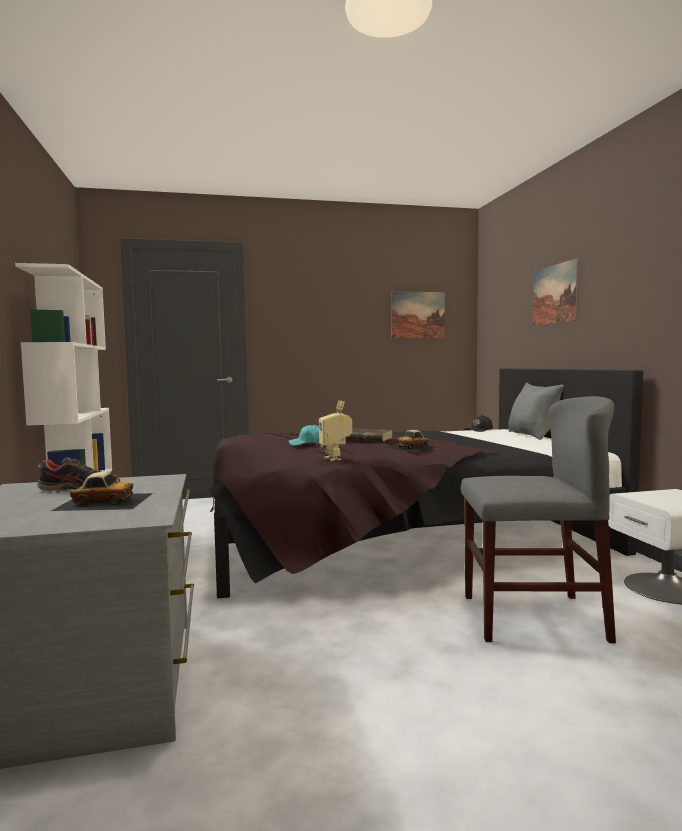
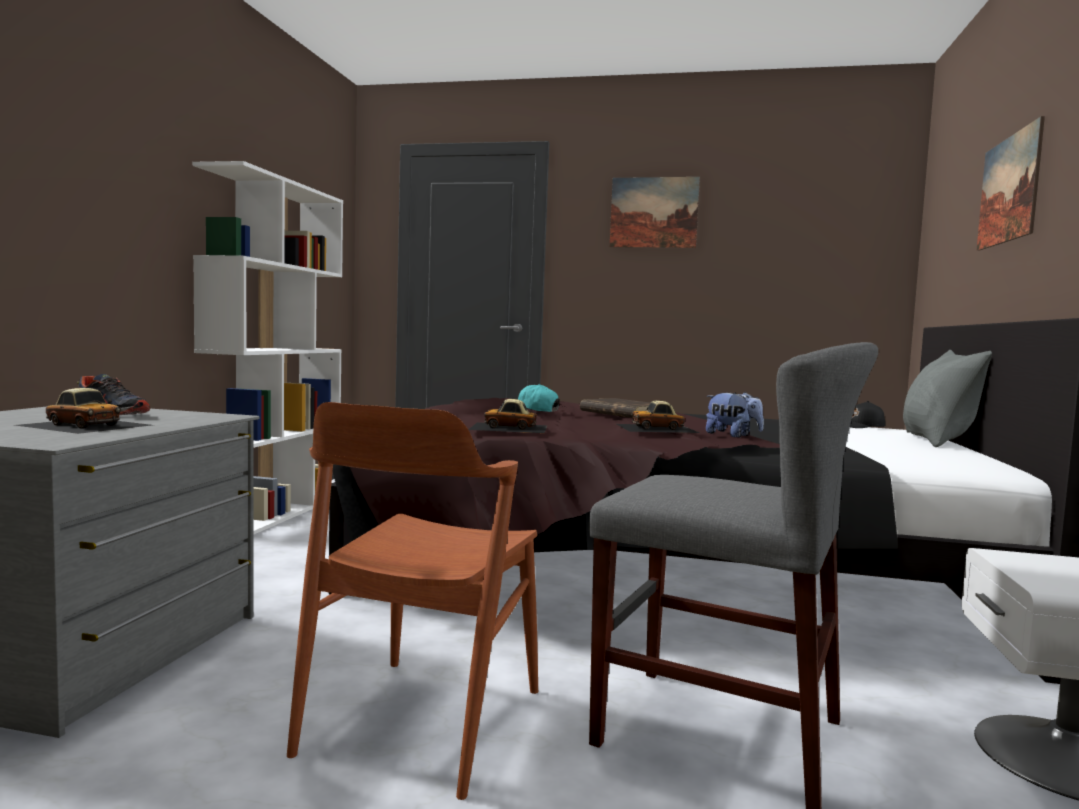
camera: 25 degrees right, 0 degrees up
(336, 458) = (509, 427): toy robot -> toy car
(388, 656) = (422, 721): none -> brown chair
(418, 314) = (808, 241): picture -> picture (654, 212)
(455, 446) = (732, 436): none -> plush toy

